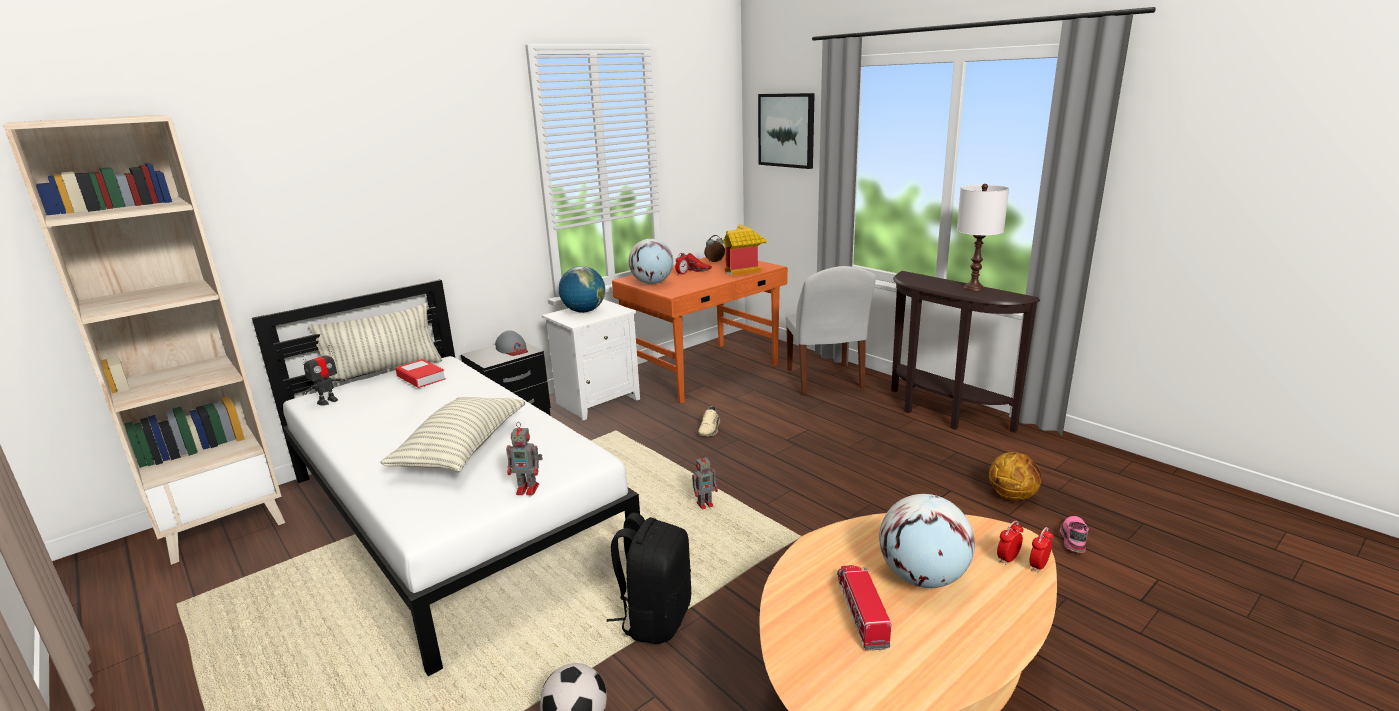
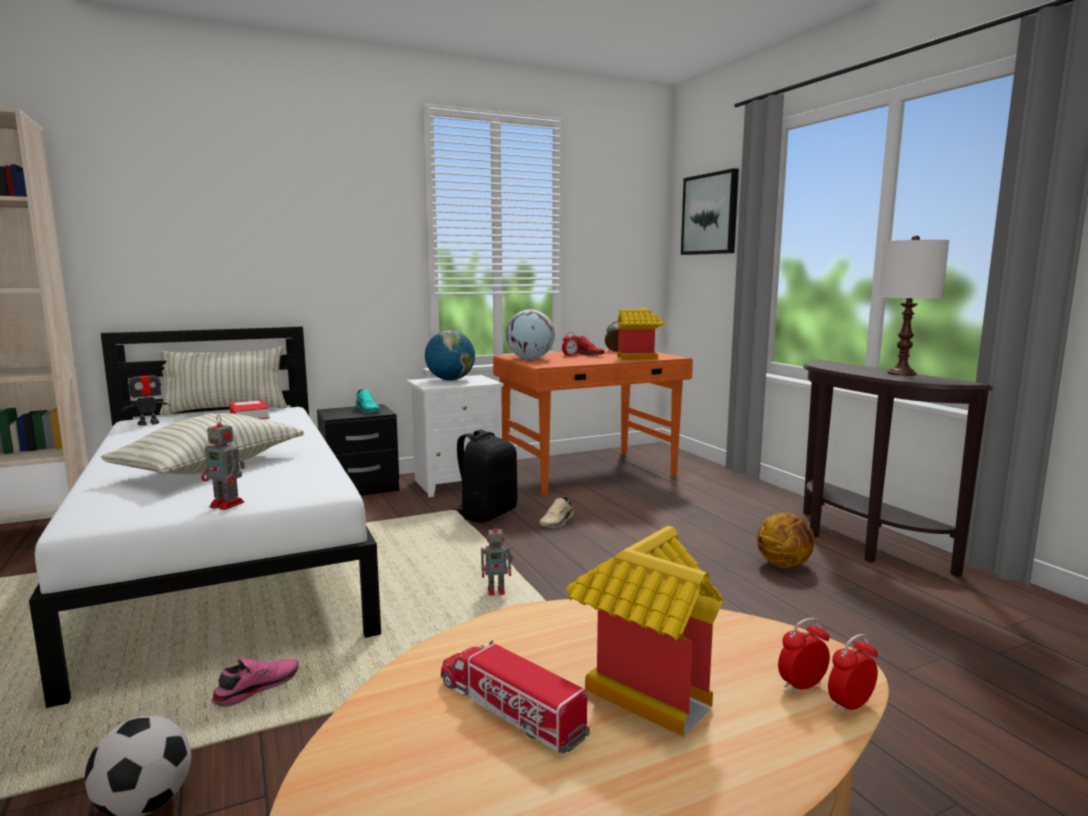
camera: 15 degrees right, 10 degrees down
(512, 349) = (368, 410): grey cap -> turquoise shoe
(655, 618) = (342, 701): black backpack -> black backpack (487, 514)
(825, 380) = (724, 494): white chair -> none
(861, 611) = (509, 709): toy truck -> toy truck turned 60 degrees counterclockwise
(922, 577) = (642, 684): globe -> toy house
(1012, 496) = (922, 649): basketball -> basketball (784, 564)
(1072, 538) = (1001, 720): pink shoe -> pink shoe (256, 688)

